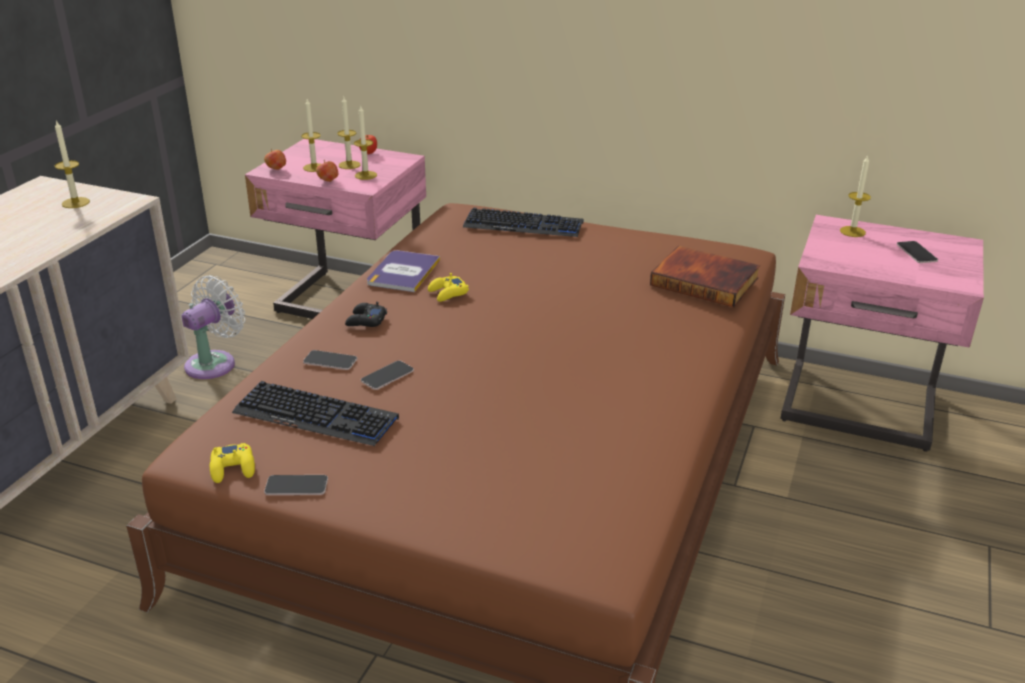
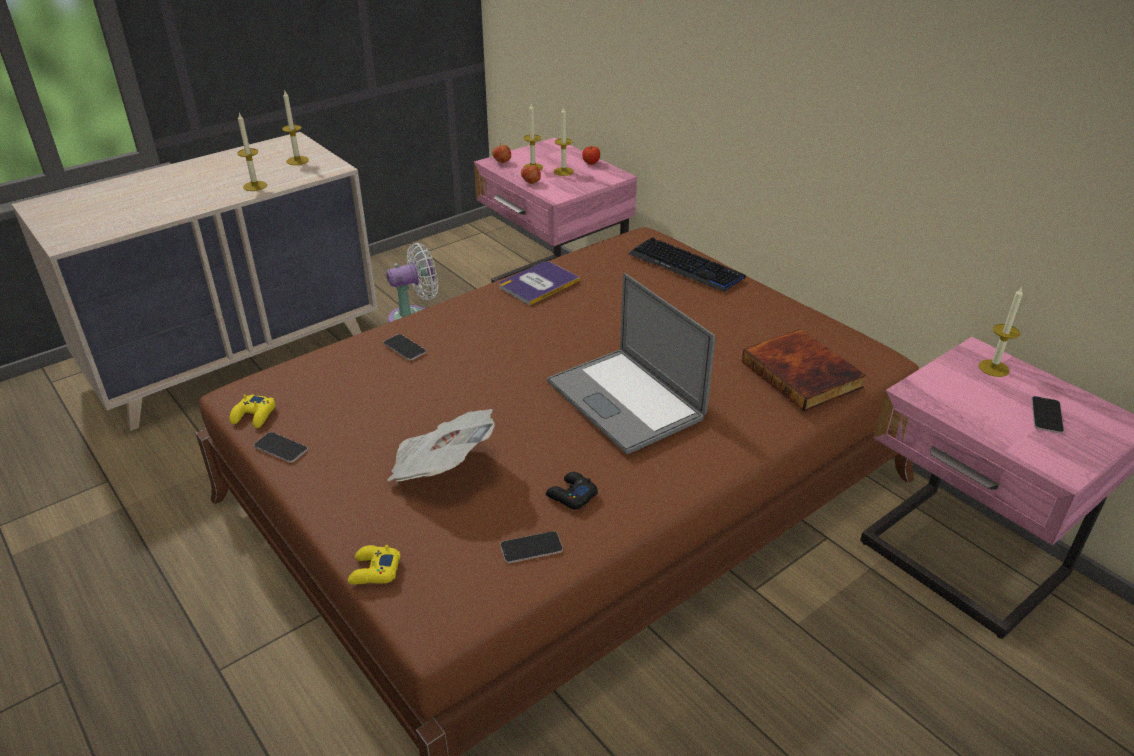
camera: 30 degrees right, 5 degrees up
(316, 416) = (349, 393): keyboard -> none
(365, 175) = (567, 184): candle -> candle (255, 186)
(366, 321) = (465, 320): black game controller -> black game controller (571, 495)
(387, 376) = (432, 376): phone -> phone (531, 548)
(448, 293) = (554, 314): yellow game controller -> yellow game controller (374, 571)
(479, 447) = (441, 468): none -> newspaper
(584, 342) = (624, 400): none -> laptop

